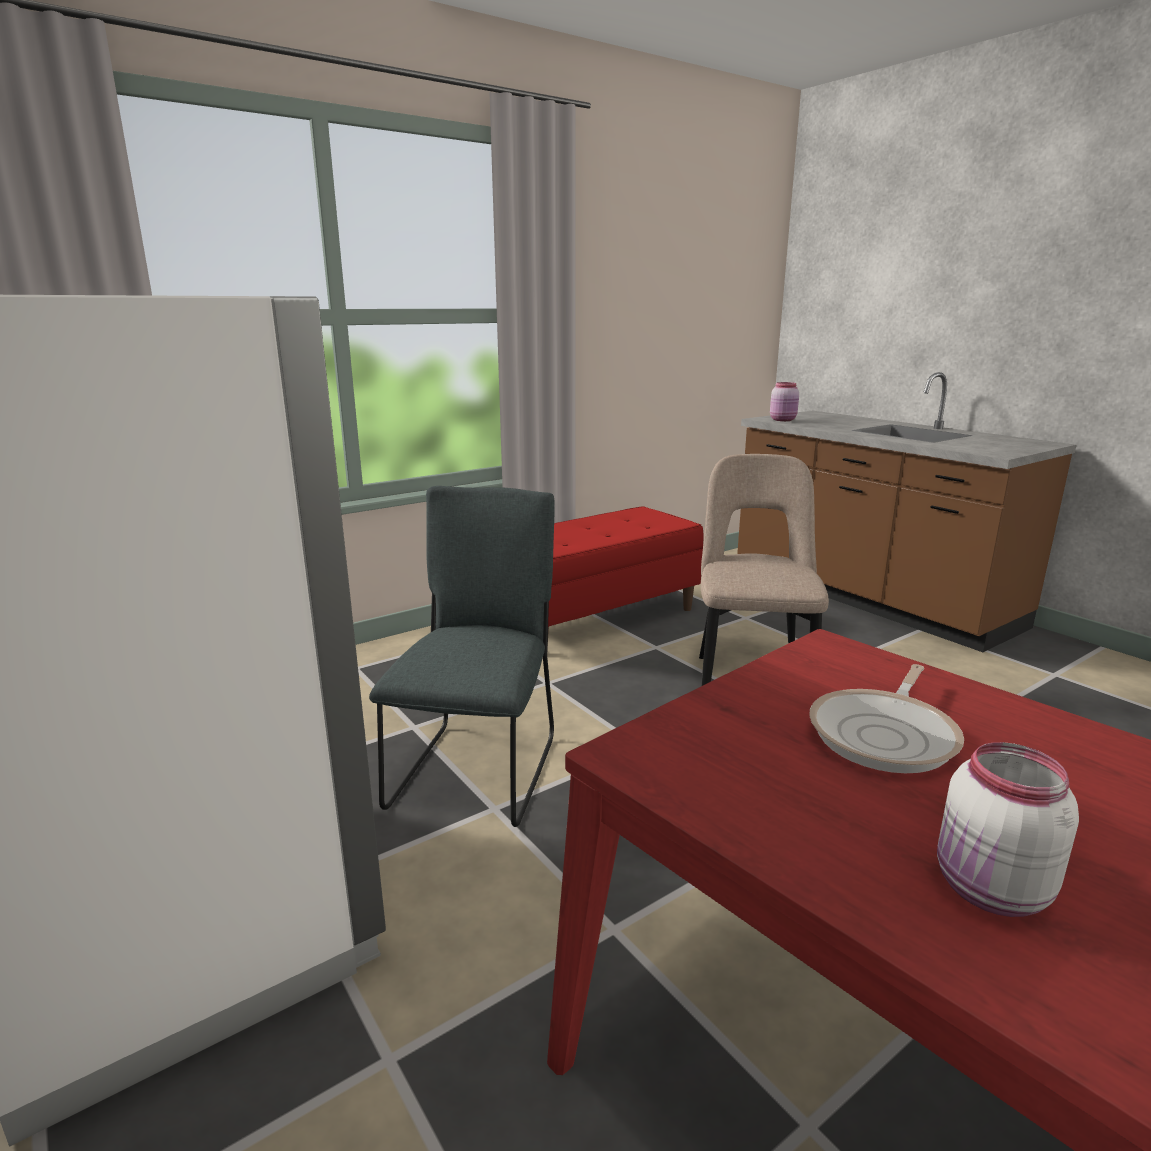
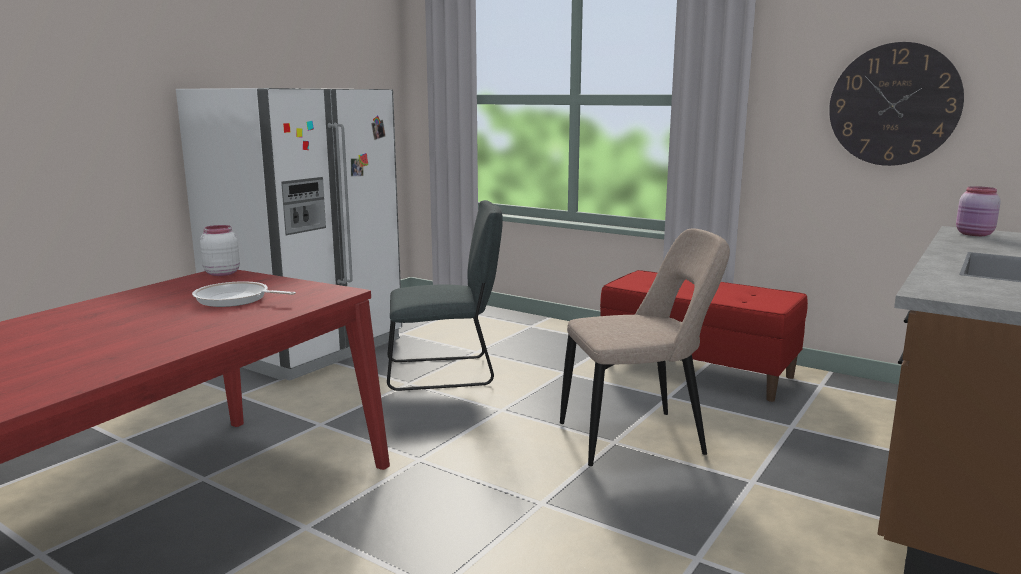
camera: 70 degrees right, 5 degrees down
(666, 317) = (893, 104): none -> wall clock
(990, 891) = (116, 309): white jar -> white jar (221, 273)

